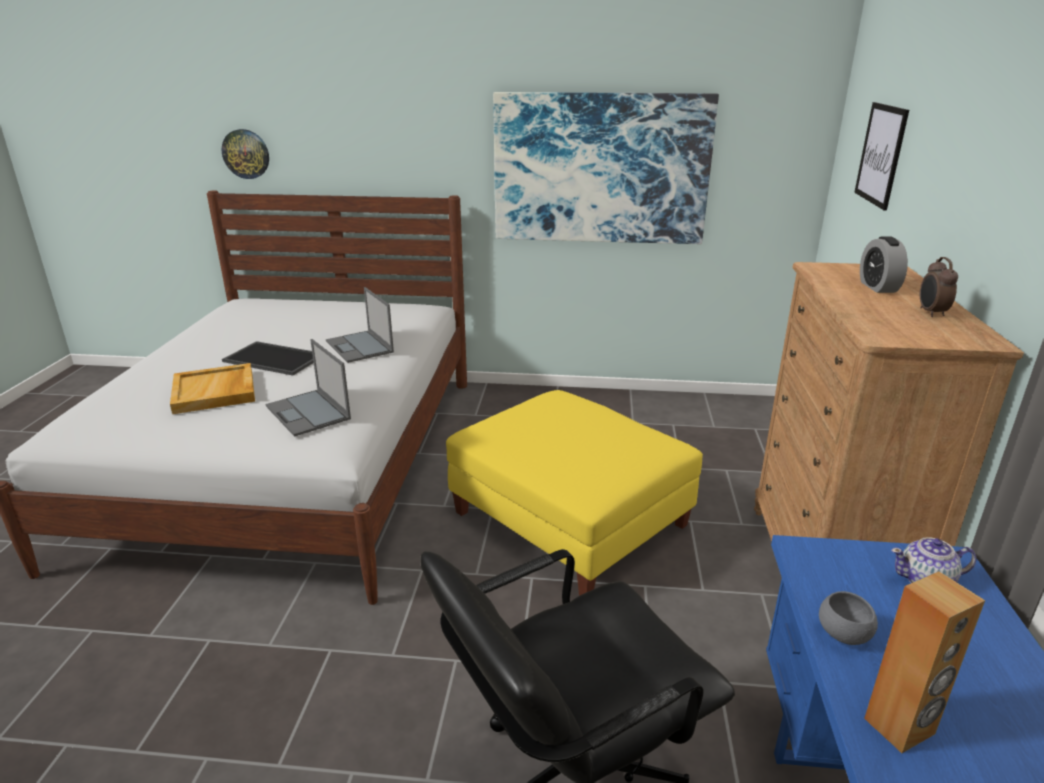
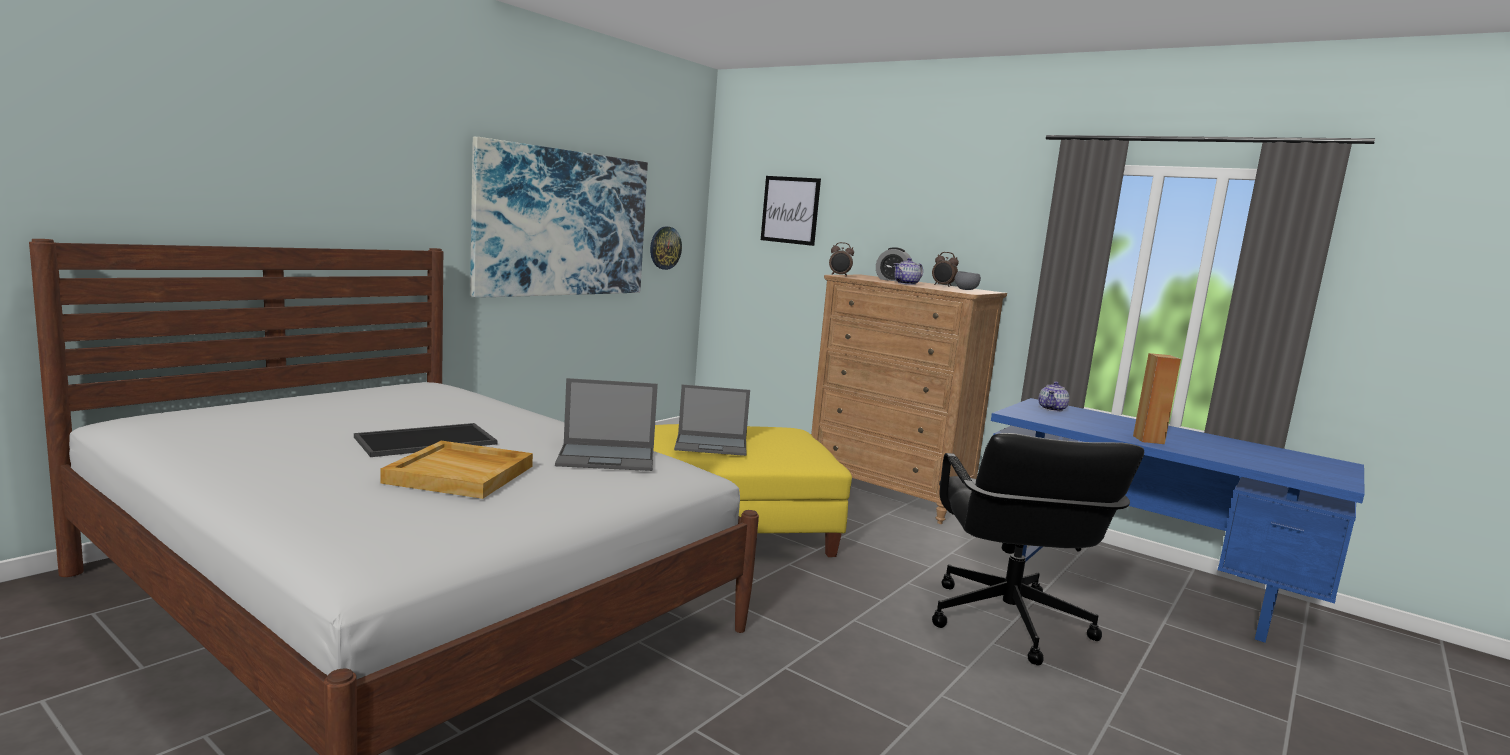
camera: 60 degrees left, 15 degrees down
(246, 154) = (109, 181): wall clock -> wall clock (665, 248)
(360, 347) = (484, 414): laptop -> laptop (712, 445)
(815, 266) = (839, 275): none -> alarm clock
(843, 635) = (1084, 428): grey bowl -> grey bowl (966, 289)
(858, 299) = (907, 283): none -> teapot

